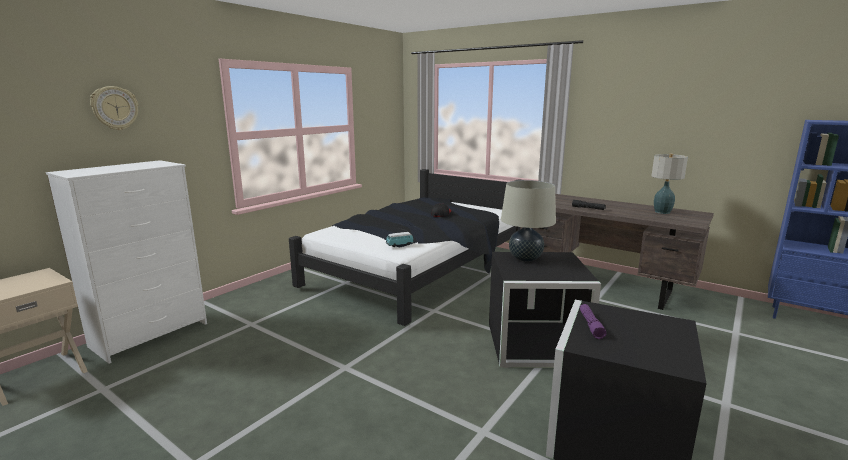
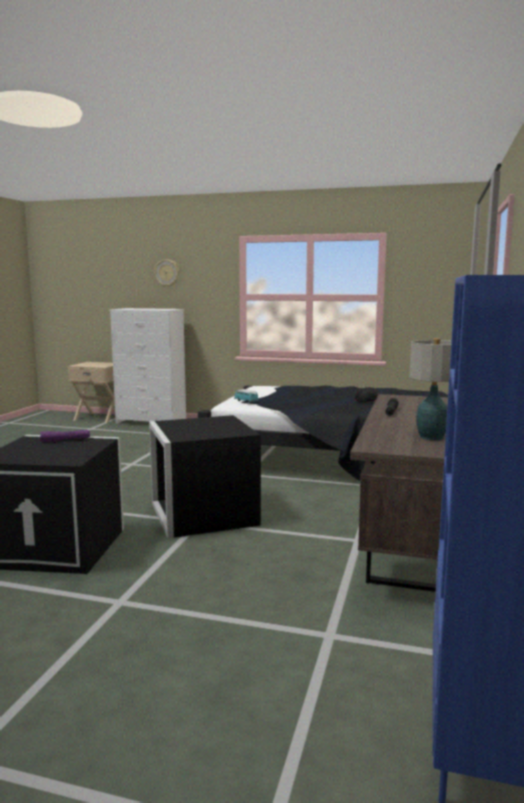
camera: 70 degrees right, 5 degrees down
(525, 259) = (219, 423): beige table lamp -> none

